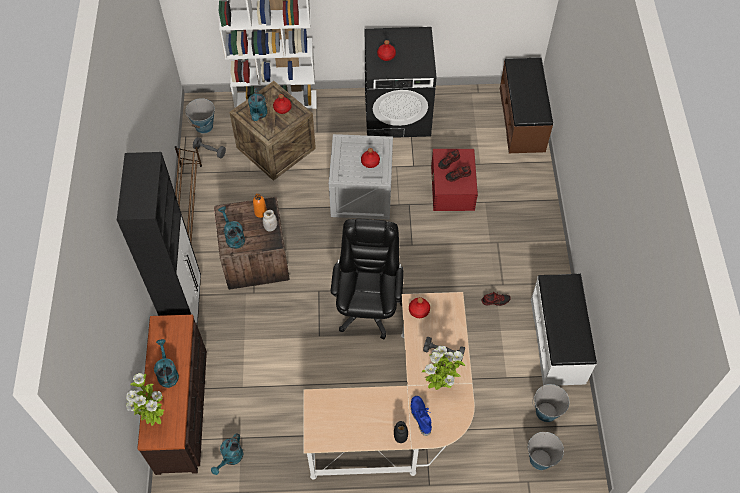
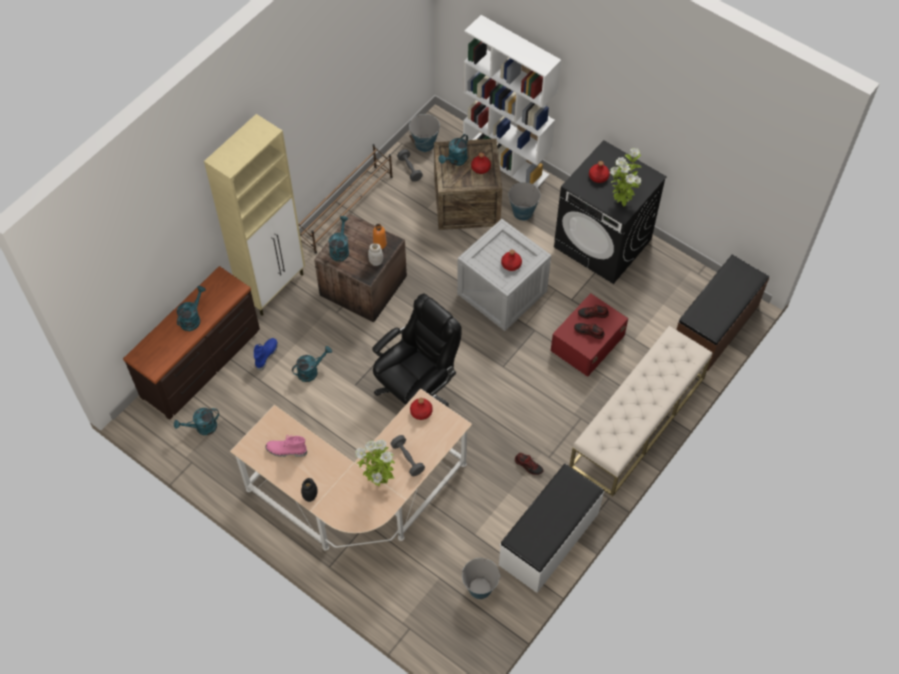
camera: 40 degrees right, 0 degrees up
(154, 417) = (154, 344): potted plant -> potted plant (622, 201)
(186, 309) = (274, 287): black cabinet -> beige cabinet
(276, 350) = (311, 371): none -> turquoise watering can
(348, 417) = (286, 451): none -> pink boot
(420, 416) = (340, 493): blue boot -> blue boot (266, 355)
(535, 217) = (638, 422): none -> beige bench
(540, 459) = (436, 620): bucket -> bucket (522, 212)

